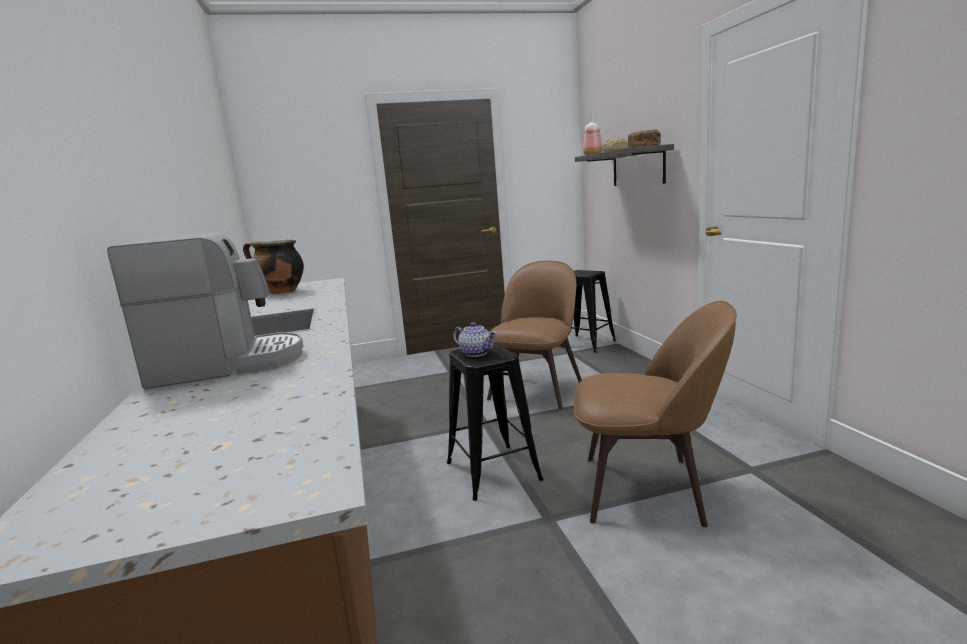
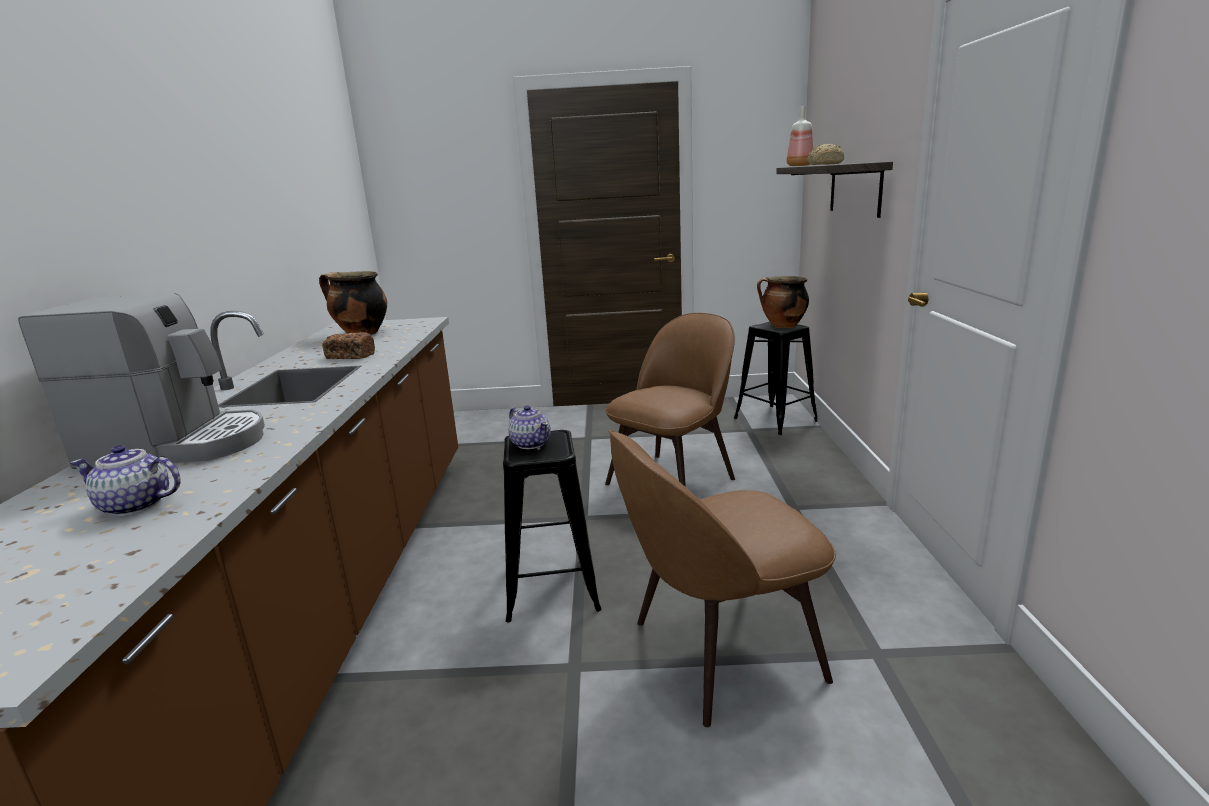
camera: 15 degrees right, 5 degrees up
(255, 398) = (136, 505): none -> teapot
(586, 272) = (782, 326): none -> cooking pot
(644, 146) = (850, 163): bread -> bread (350, 356)
(648, 489) = (719, 652): brown chair -> brown chair turned 135 degrees clockwise

